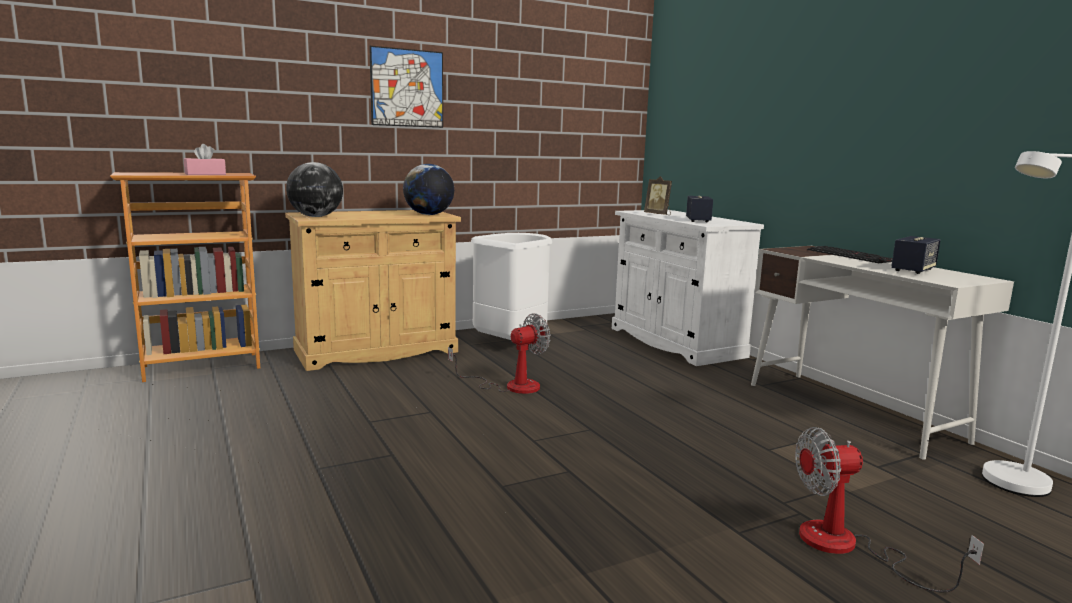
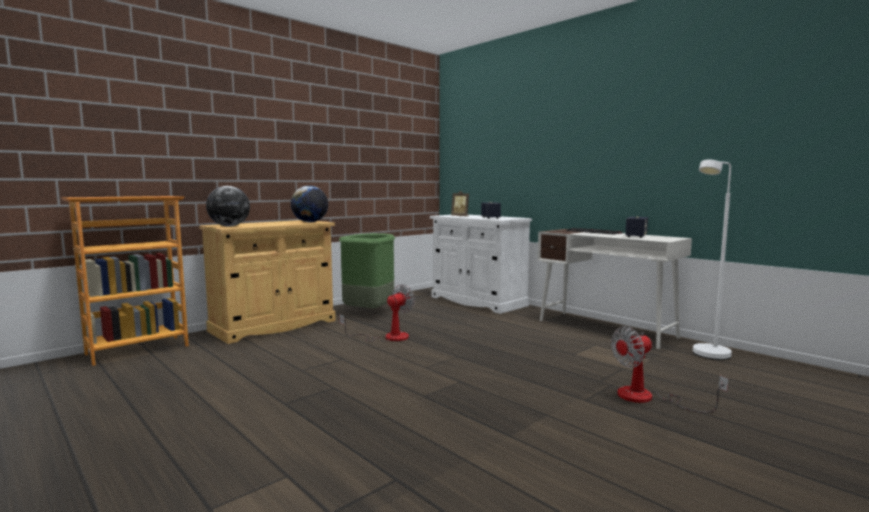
camera: 15 degrees left, 5 degrees down
(205, 174) = (142, 196): pink tissue box -> none
(407, 88) = (284, 133): picture -> none
(511, 344) = (370, 312): white trash can -> green trash can

